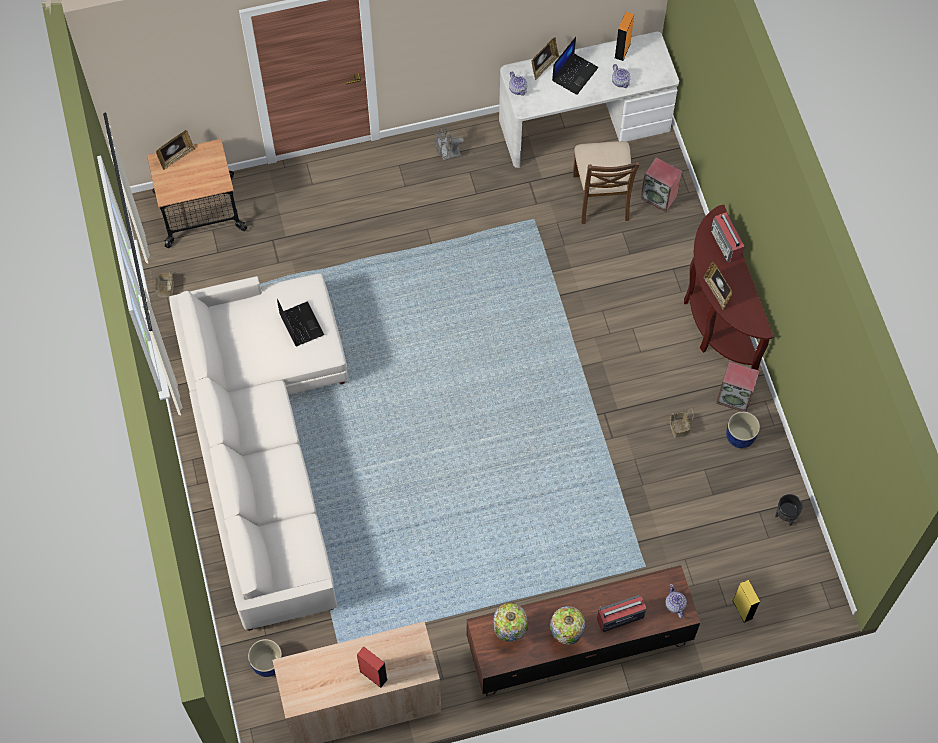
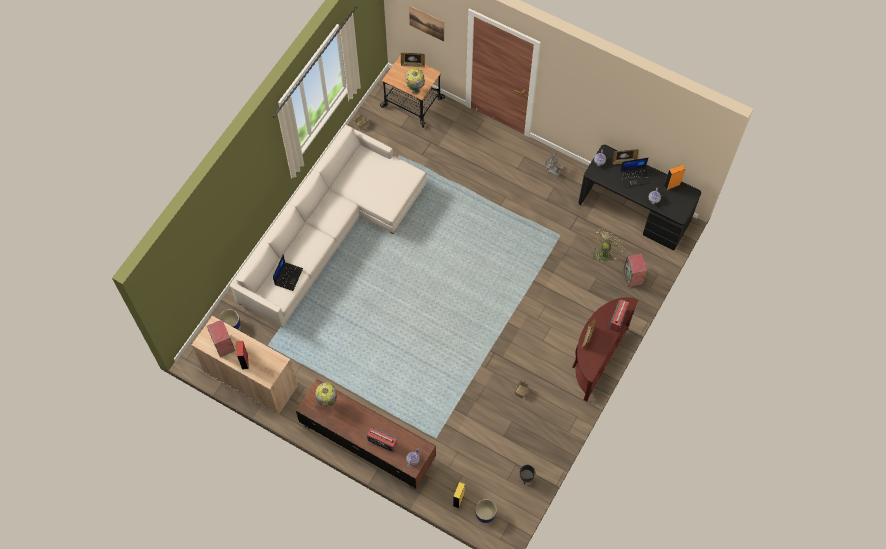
camera: 45 degrees right, 0 degrees up
(174, 81) = (426, 23): none -> picture
(300, 324) = (390, 187): laptop -> laptop (288, 276)
(566, 636) = (350, 427): table lamp -> table lamp (415, 90)
(584, 124) = (634, 211): white desk -> black desk
(602, 197) = (604, 253): brown chair -> green fan
(735, 397) = (564, 402): speaker -> speaker (224, 345)
(740, 437) = (546, 422): blue planter -> blue planter (485, 514)

